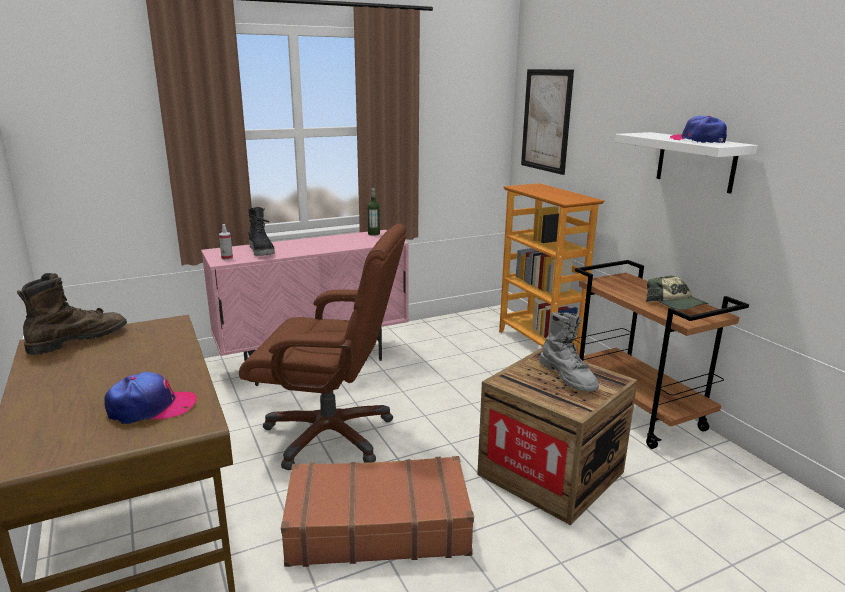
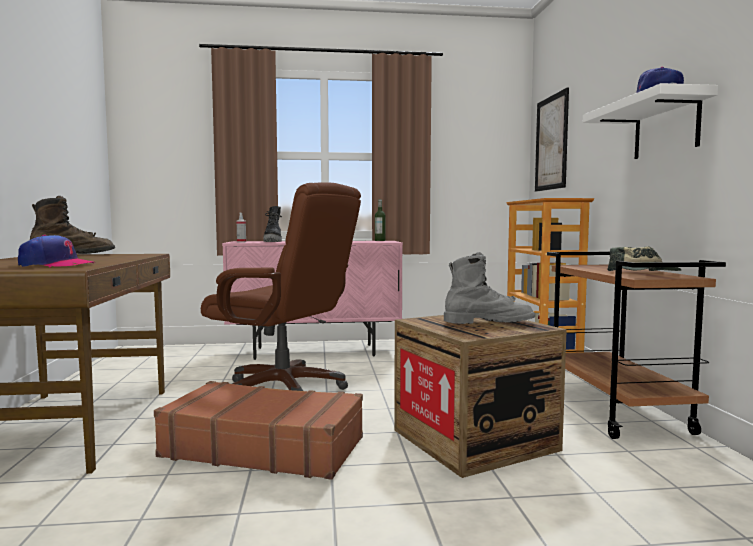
camera: 20 degrees right, 15 degrees down
(568, 377) = (488, 323): grey boot -> grey boot turned 90 degrees counterclockwise

